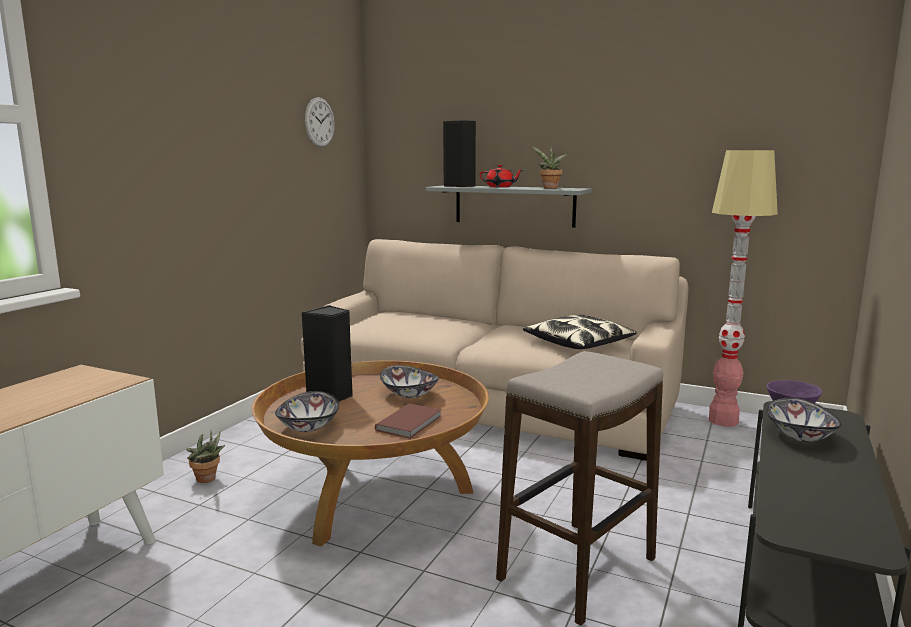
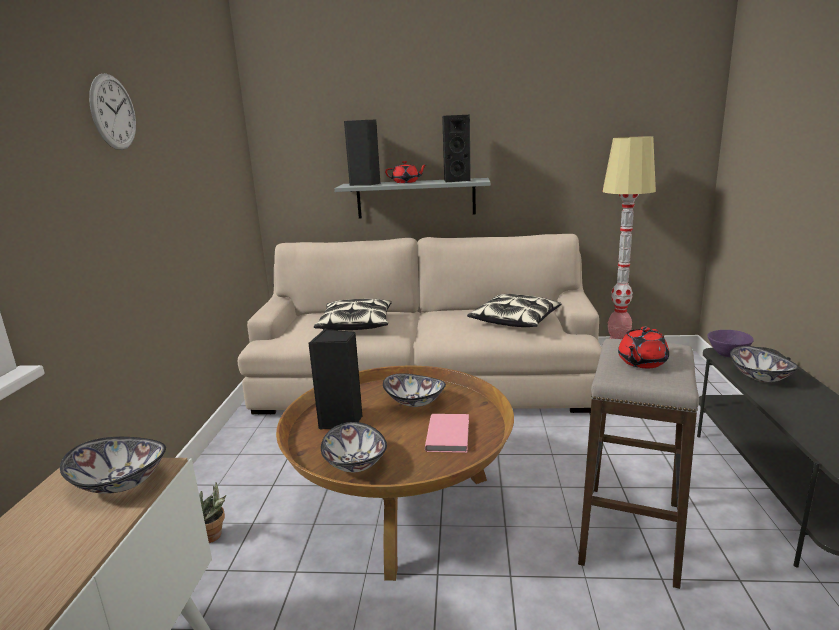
camera: 20 degrees left, 5 degrees up
(91, 383) = (119, 483): none -> bowl
(319, 122) = (215, 128): wall clock -> wall clock (113, 112)
(411, 423) = (449, 434): brown book -> pink book
(418, 324) = (356, 324): none -> pillow
(549, 188) = (455, 180): potted plant -> black speaker
(584, 372) = (641, 362): none -> red teapot

